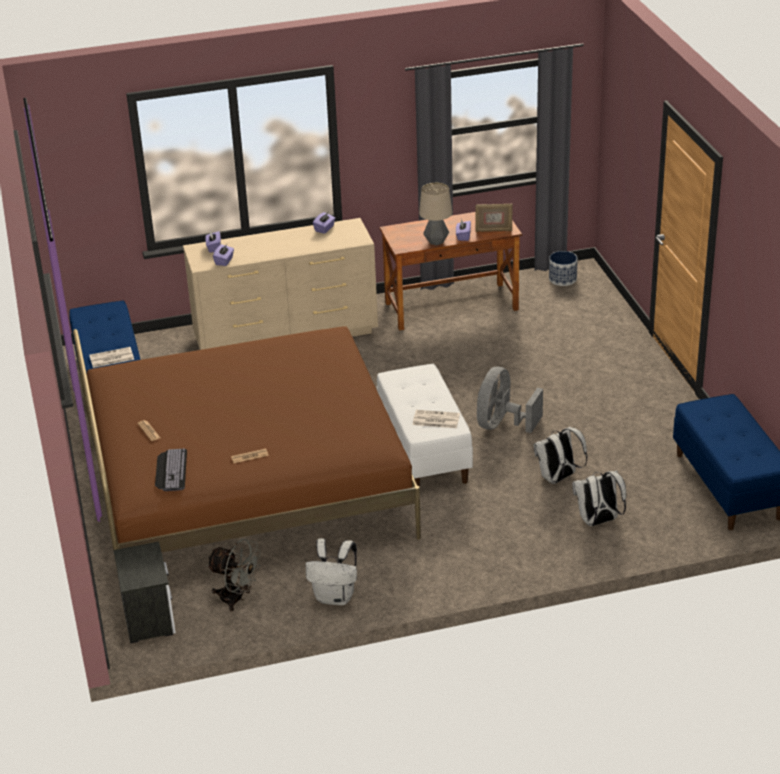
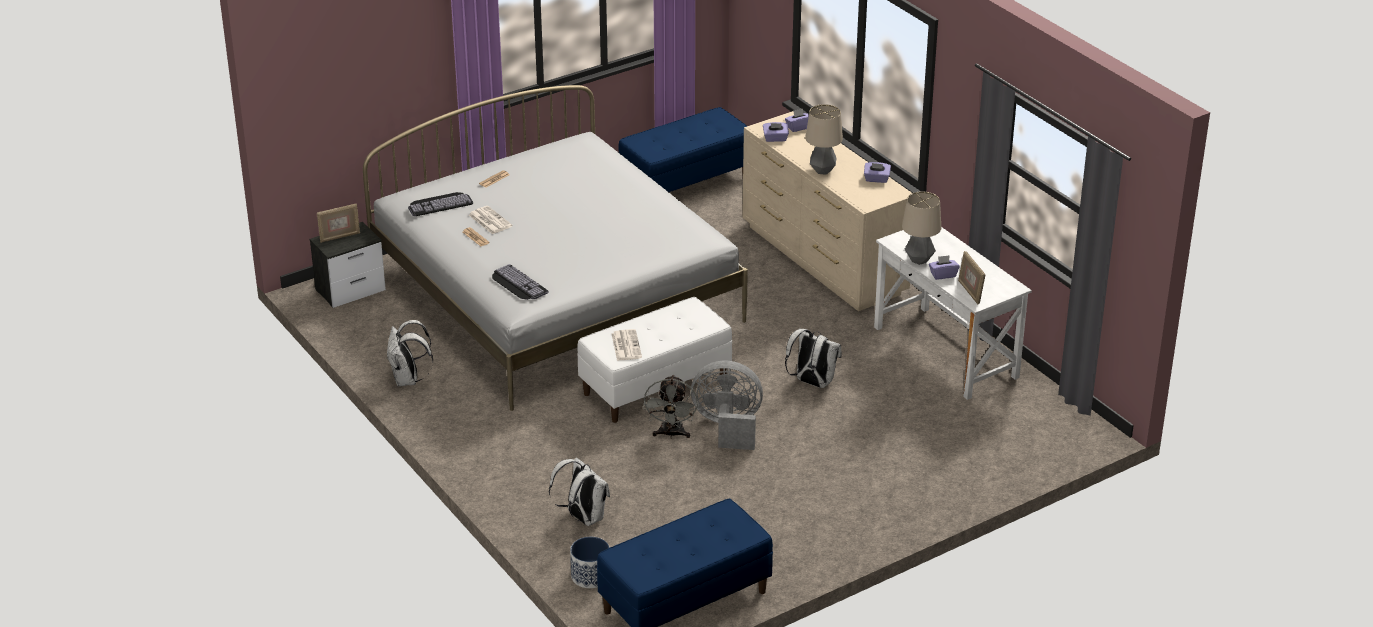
camera: 70 degrees right, 0 degrees up
(111, 358) = (646, 148): newspaper -> newspaper (489, 220)
(133, 569) = (339, 237): none -> picture frame
(237, 598) = (389, 328): grey fan -> grey fan (671, 434)
(247, 484) = (556, 296): brown bed -> white bed
(293, 249) = (822, 170): none -> table lamp
(348, 443) = (517, 283): none -> keyboard
(451, 306) = (946, 352): brown desk -> white desk
(558, 478) = (647, 480): white backpack -> white backpack (812, 382)
(563, 279) = (1059, 421): planter -> planter (590, 576)

